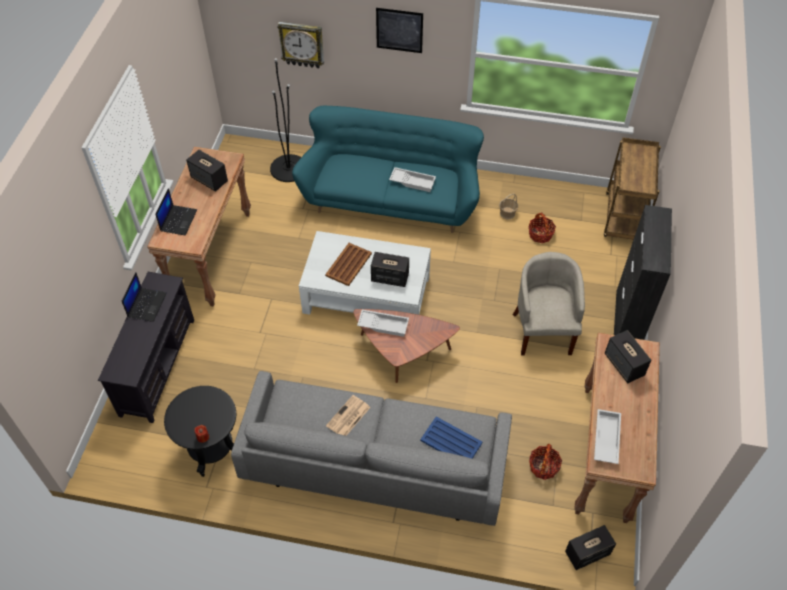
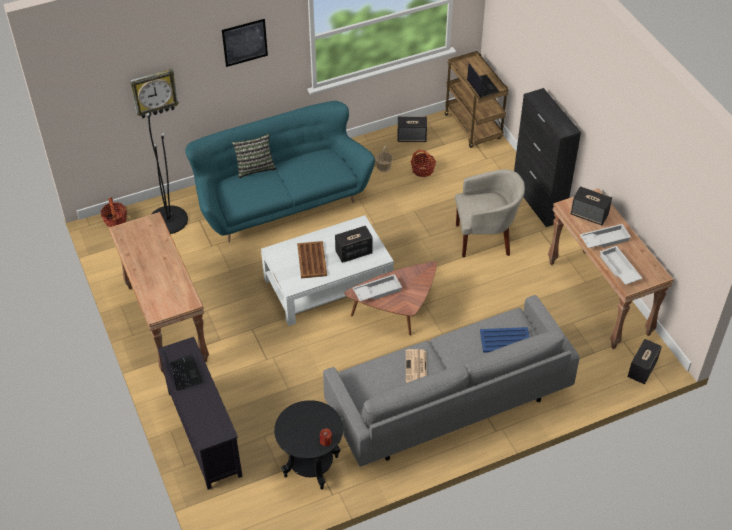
camera: 35 degrees left, 5 degrees down
(178, 220) = (156, 290): laptop -> laptop (482, 86)
(209, 180) = (151, 246): speaker -> speaker (412, 137)
(375, 156) = (255, 168): none -> pillow
(413, 181) = (304, 172): white tray -> white tray (604, 239)
(543, 330) = (485, 238): beige armchair -> beige armchair turned 120 degrees clockwise
(543, 467) = (566, 331): basket -> basket (115, 219)

